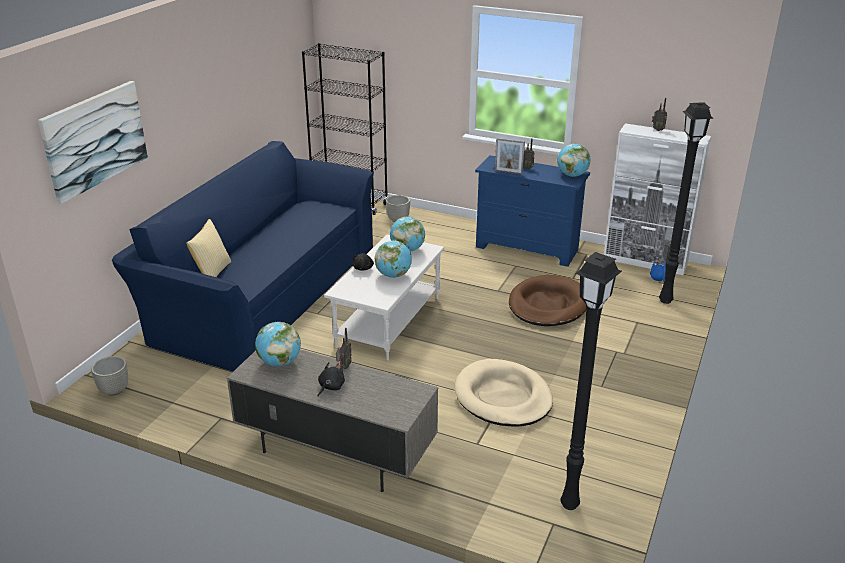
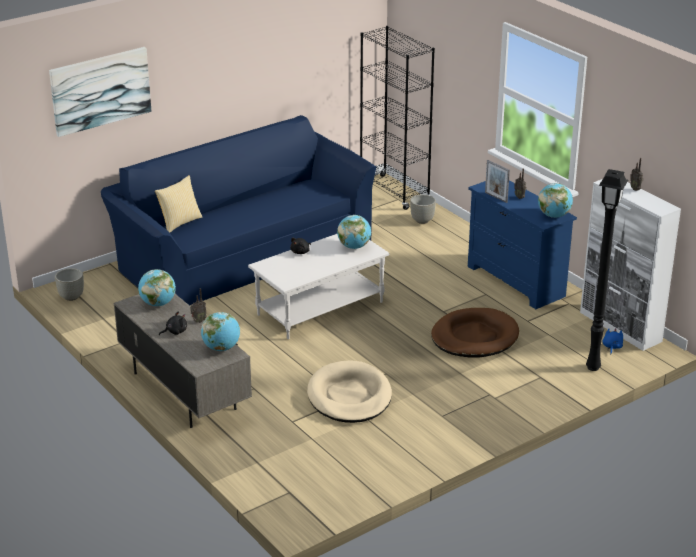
camera: 30 degrees right, 0 degrees up
(393, 275) = (318, 265): globe -> globe (221, 348)
(569, 503) = (316, 484): black floor lamp -> none

